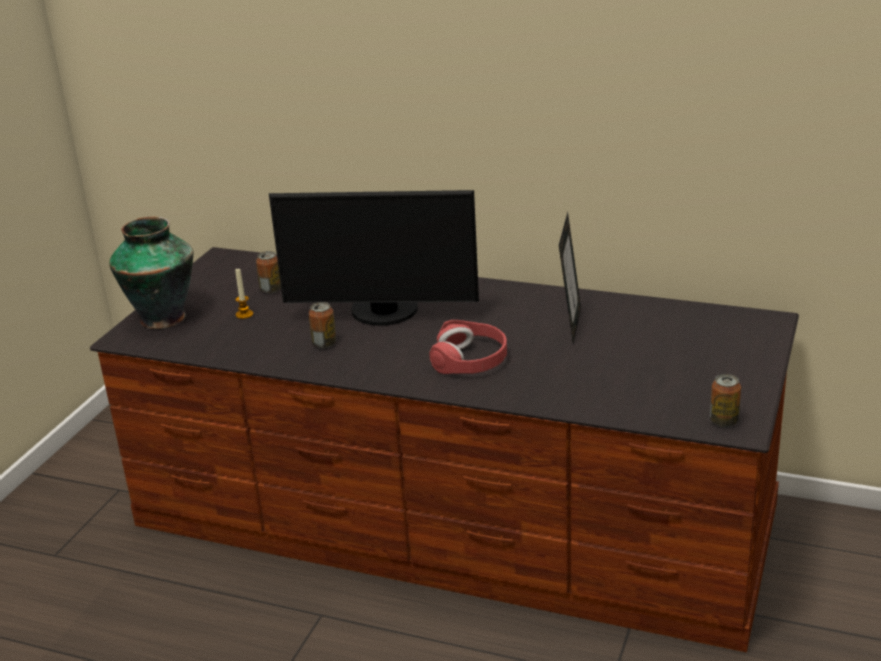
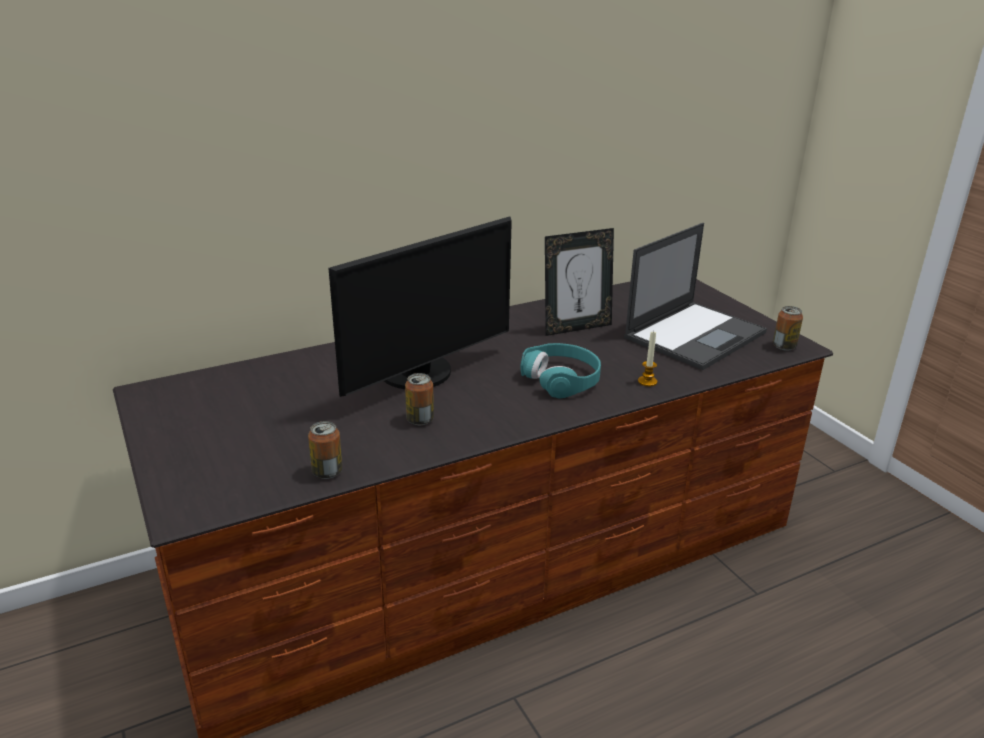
camera: 50 degrees left, 0 degrees up
(162, 317) = (192, 472): vase -> none
(244, 314) = (286, 430): candle -> candle (647, 381)
(271, 290) = (269, 398): can -> can (327, 472)
(470, 360) = (561, 379): red headphones -> turquoise headphones
(570, 325) = (576, 327): picture frame -> picture frame turned 105 degrees clockwise
(662, 375) = (695, 334): none -> laptop

